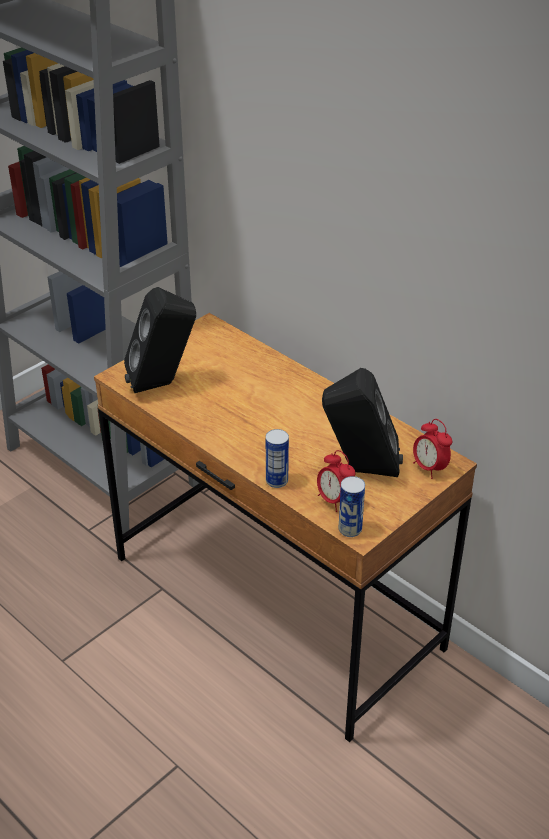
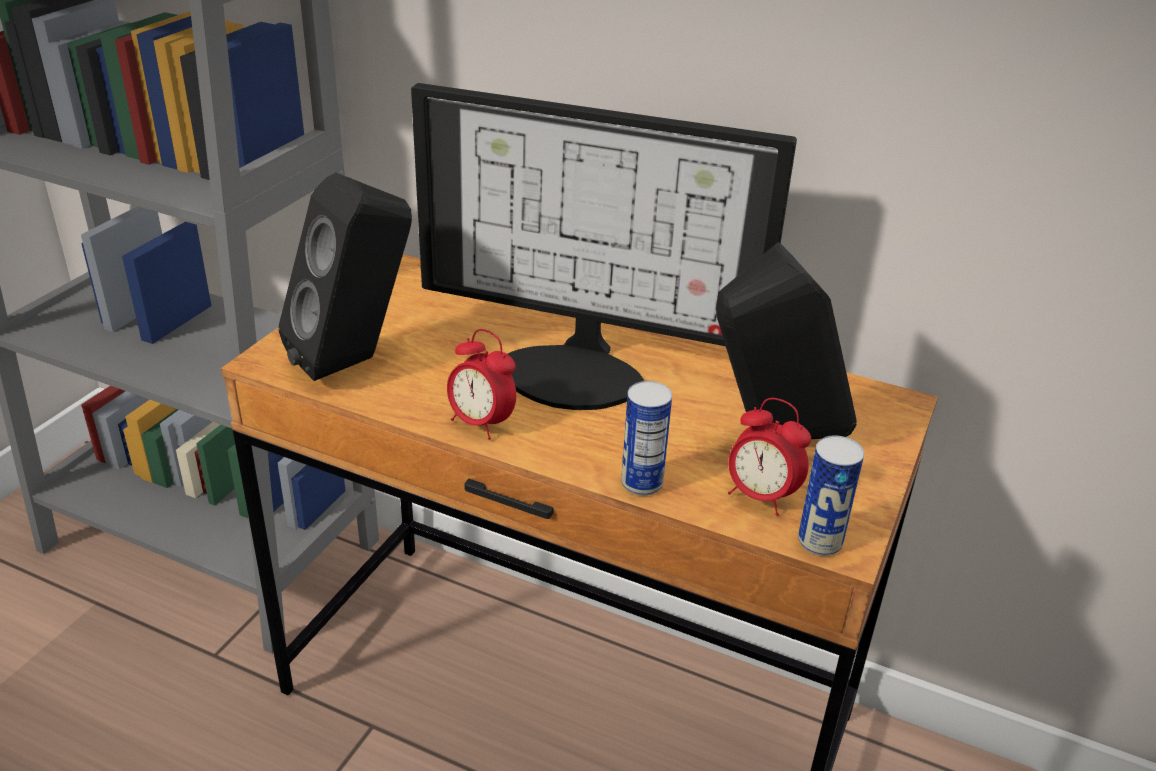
camera: 20 degrees left, 5 degrees down
(279, 409) = (578, 369): none -> monitor
(429, 468) = (874, 416): alarm clock -> alarm clock (481, 423)

